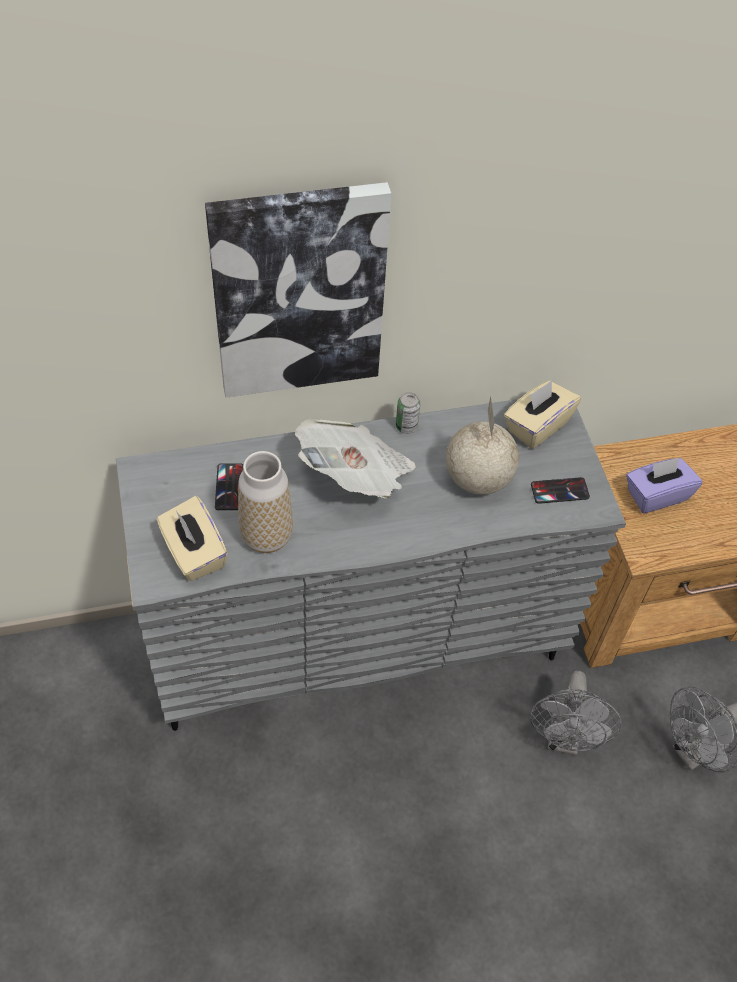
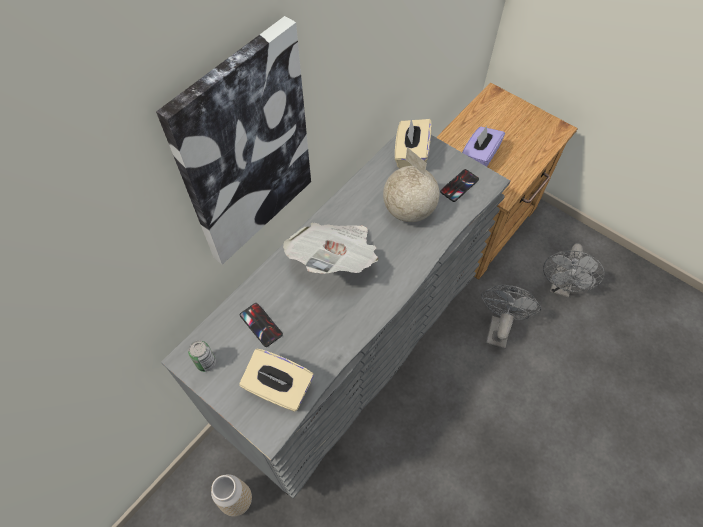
camera: 35 degrees left, 5 degrees up
(266, 536) = (316, 340): vase -> vase (237, 500)
(406, 426) = (336, 205): can -> can (206, 363)
(564, 738) = (498, 327): grey fan -> grey fan turned 135 degrees counterclockwise

